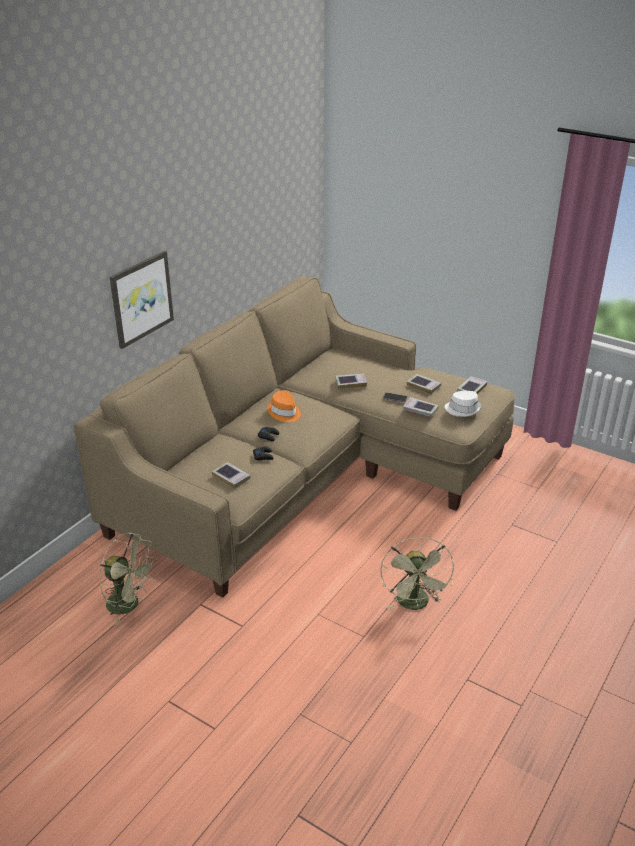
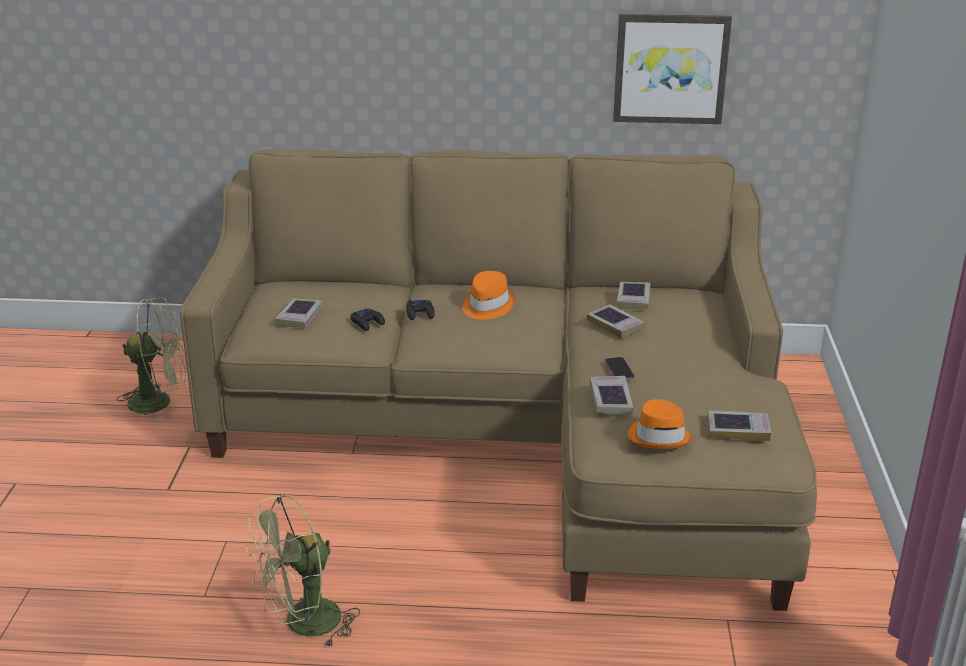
camera: 60 degrees right, 5 degrees down
(130, 604) = (160, 401): green fan -> green fan turned 90 degrees counterclockwise
(141, 299) = (389, 58): picture -> picture (670, 68)
(423, 386) = (686, 384): book -> book (633, 299)
(463, 409) = (659, 436): white hat -> orange hat

